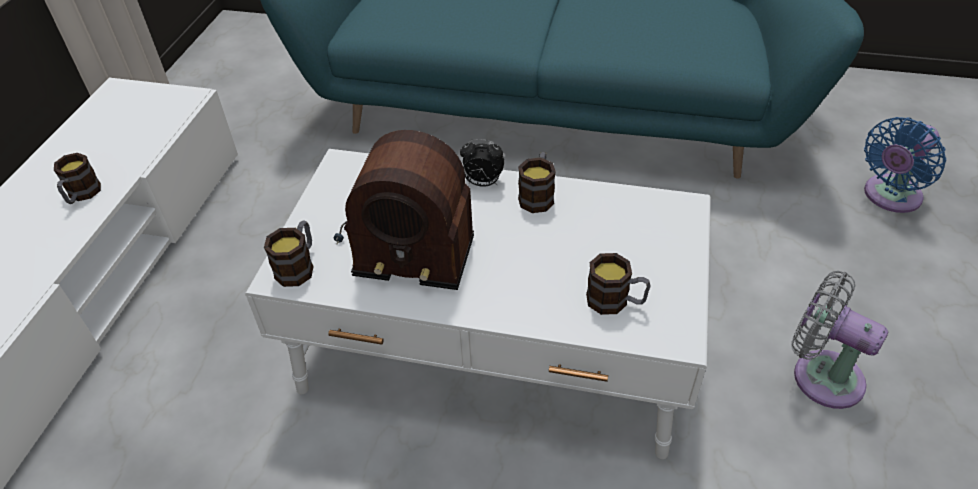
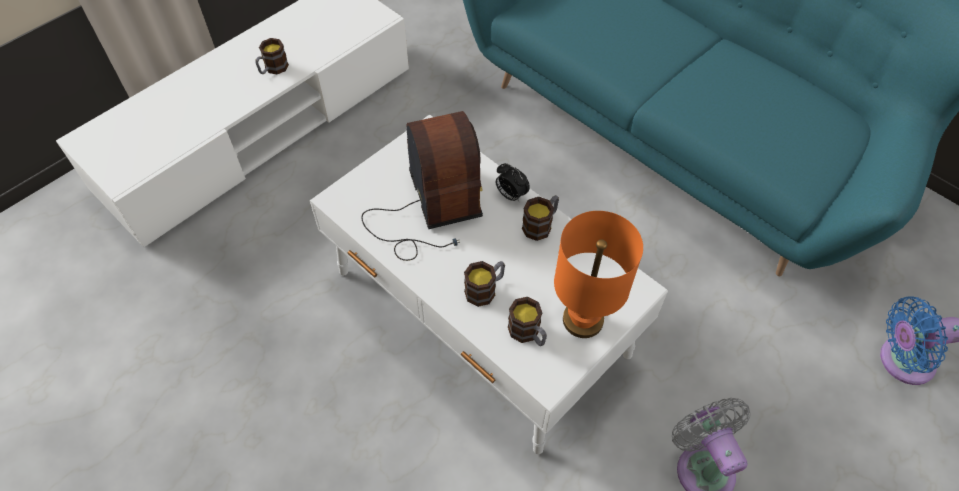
camera: 30 degrees right, 10 degrees up
(298, 266) = (351, 197): mug -> mug (485, 289)
(404, 236) = (429, 210): radio -> radio turned 150 degrees counterclockwise
(659, 260) = (583, 320): none -> orange table lamp

